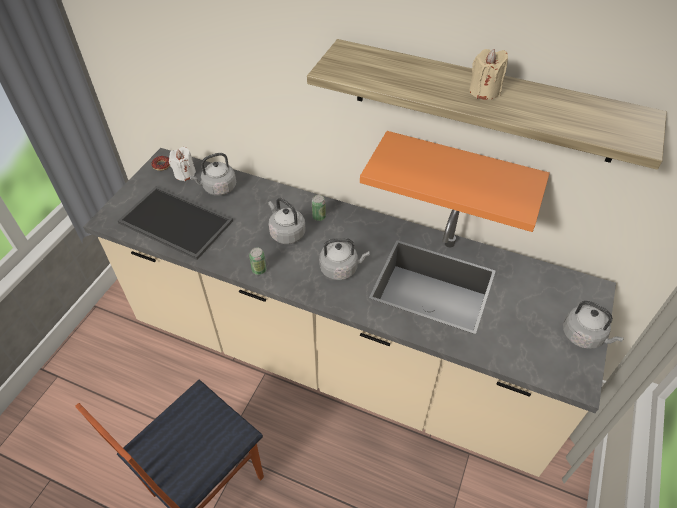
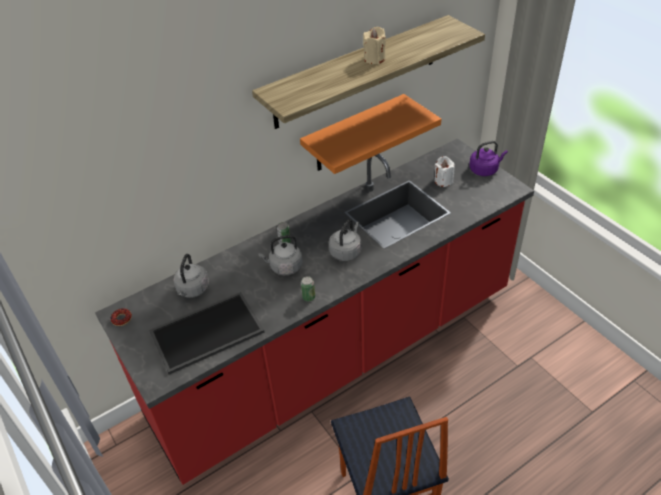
camera: 55 degrees left, 5 degrees down
(184, 174) = (151, 306): white candle -> white candle (443, 181)
(338, 360) = (337, 355): beige counter -> red counter
(584, 336) = (485, 170): grey kettle -> purple kettle

